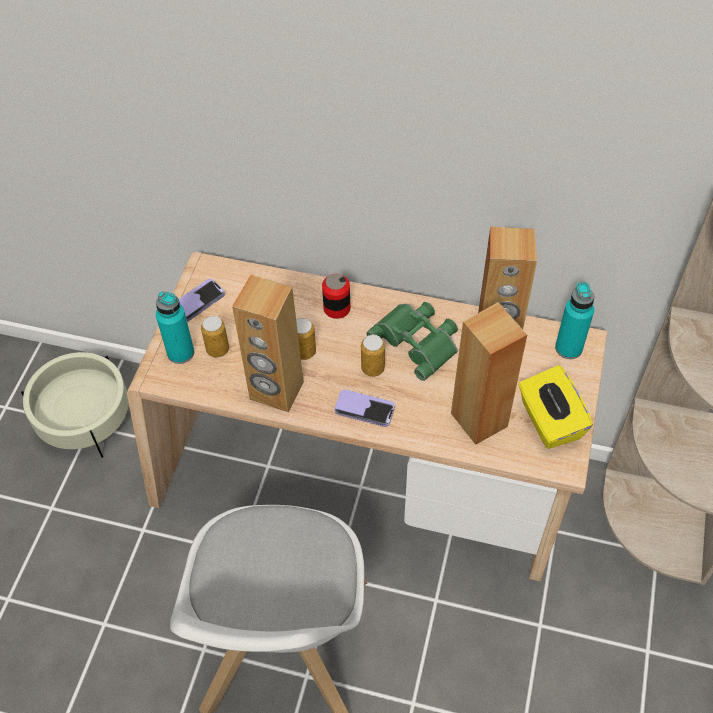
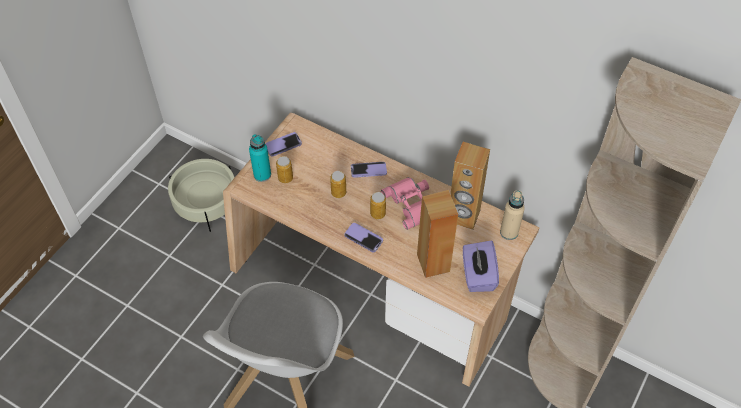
camera: 15 degrees right, 0 degrees up
(276, 391) = (313, 213): brown speaker -> none
(337, 308) = (368, 170): can -> phone
(418, 341) = (413, 203): green binoculars -> pink binoculars
(549, 421) = (478, 275): yellow tissue box -> purple tissue box
(568, 348) = (509, 232): turquoise bottle -> beige bottle

